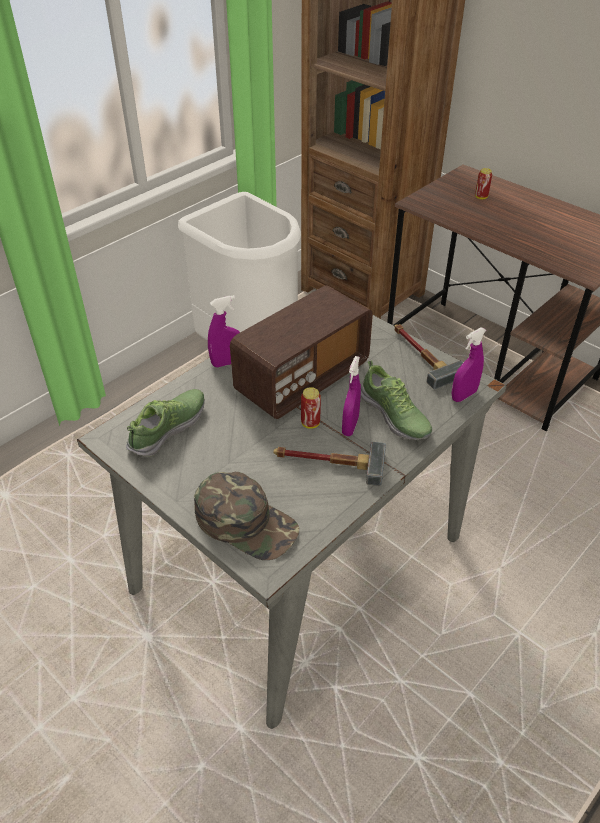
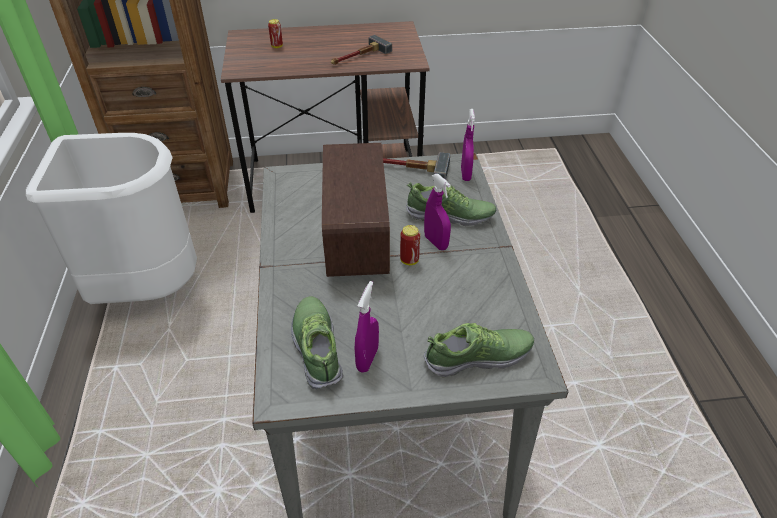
camera: 50 degrees left, 0 degrees up
(227, 363) = (281, 266): purple spray bottle -> purple spray bottle (367, 359)
(246, 522) = (478, 357): green cap -> shoe
(328, 462) = (461, 275): hammer -> hammer (358, 56)

